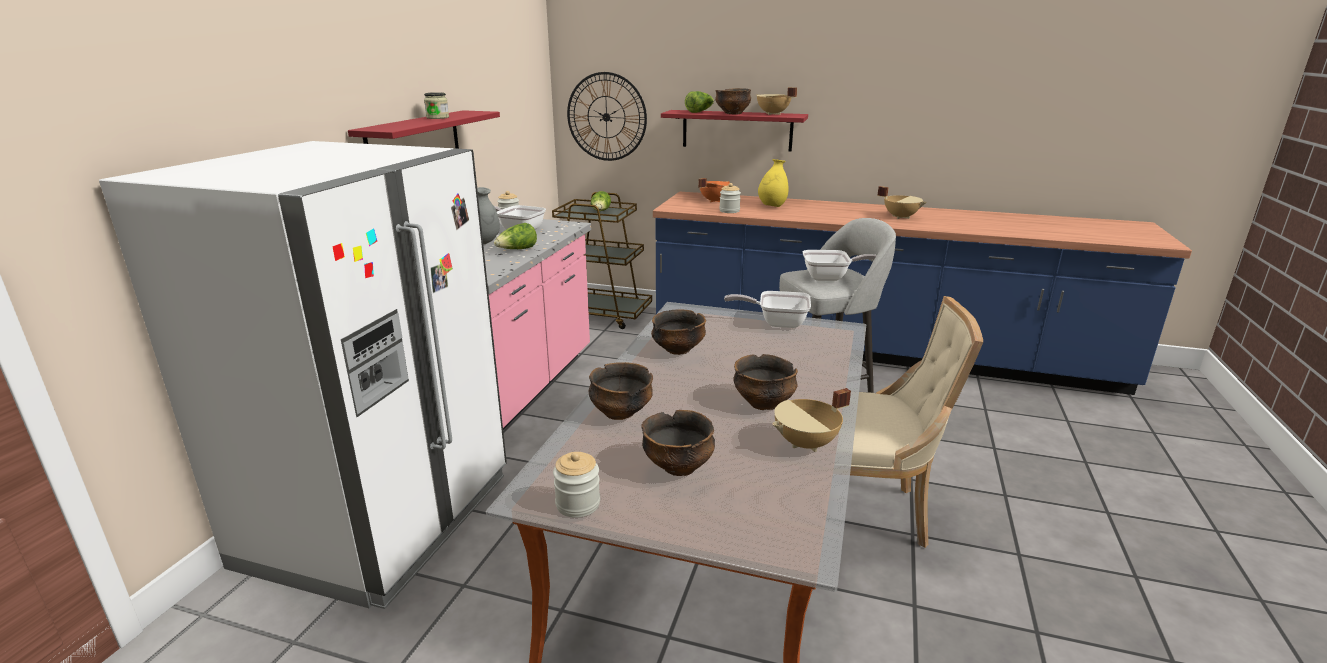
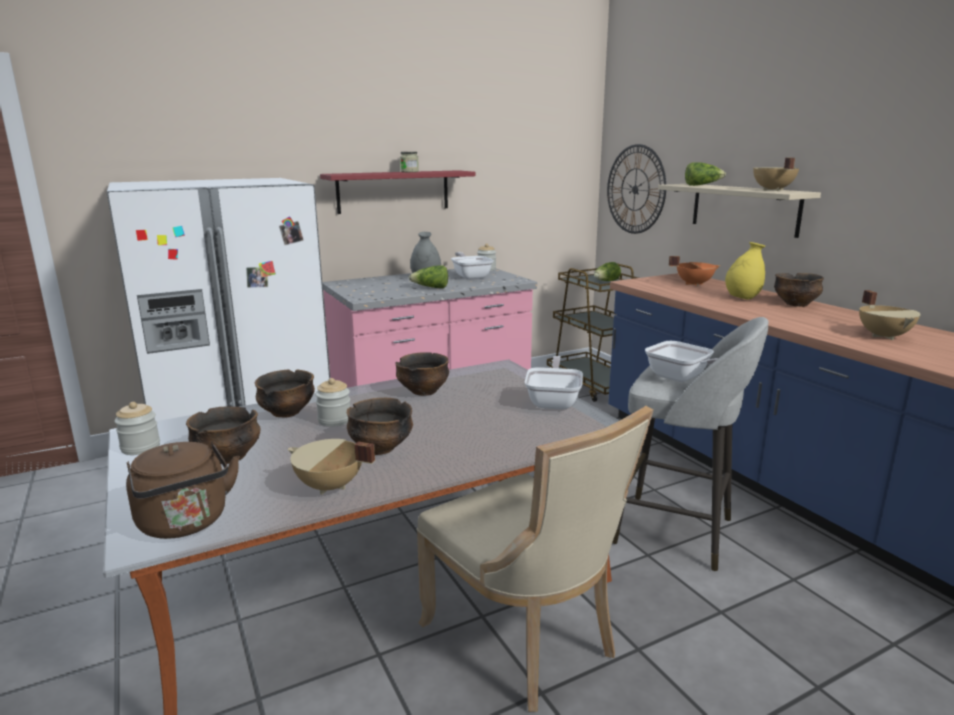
camera: 45 degrees right, 5 degrees down
(729, 211) = (681, 294): jar -> jar (334, 420)
(733, 113) = (728, 188): bowl -> bowl (795, 304)
(737, 130) = (744, 209): red shelf -> beige shelf
(776, 322) = (554, 401): frying pan -> frying pan turned 45 degrees clockwise
(793, 523) = (186, 524): none -> brown kettle

